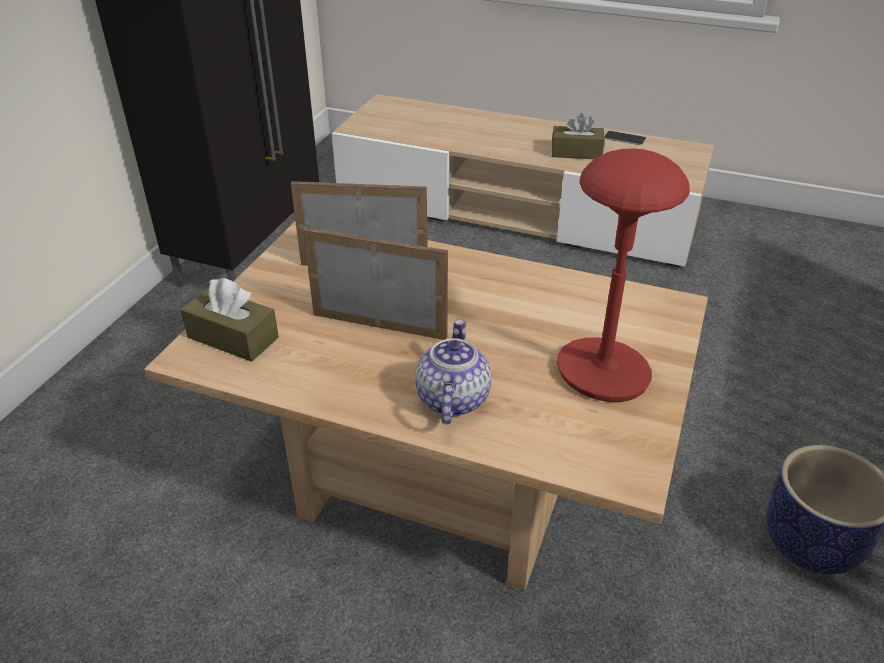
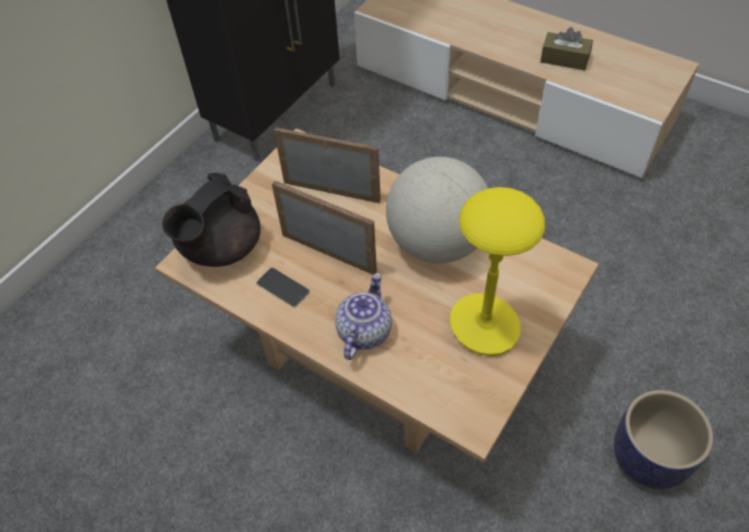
camera: 15 degrees right, 15 degrees up
(233, 337) = (220, 248): brown tissue box -> black teapot
(511, 300) = (436, 243): none -> globe
(602, 373) = (483, 327): red table lamp -> yellow table lamp
(624, 138) = (615, 46): phone -> phone (283, 287)

